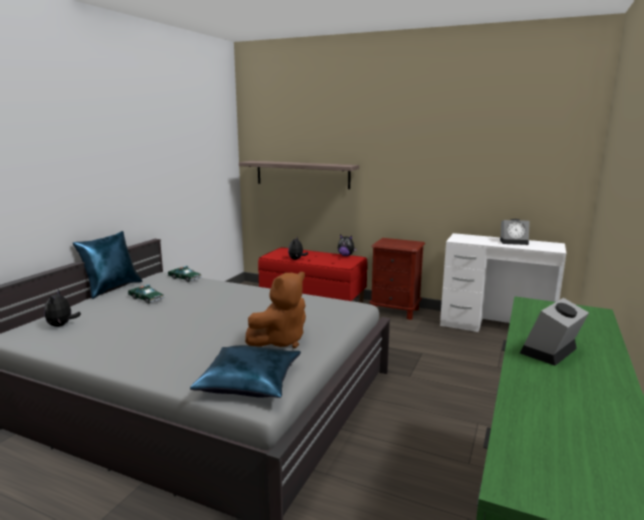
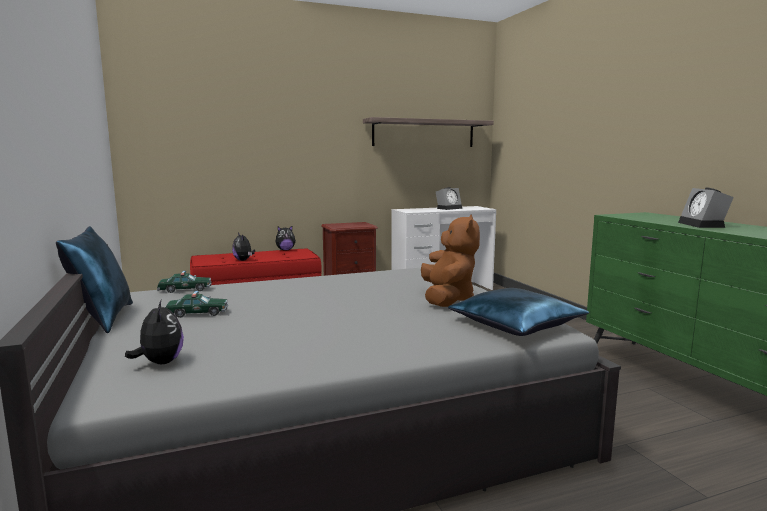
camera: 45 degrees left, 5 degrees down
(62, 325) = (160, 362): plush toy -> plush toy turned 150 degrees counterclockwise
(302, 174) = (216, 159): shelf -> shelf (424, 133)

